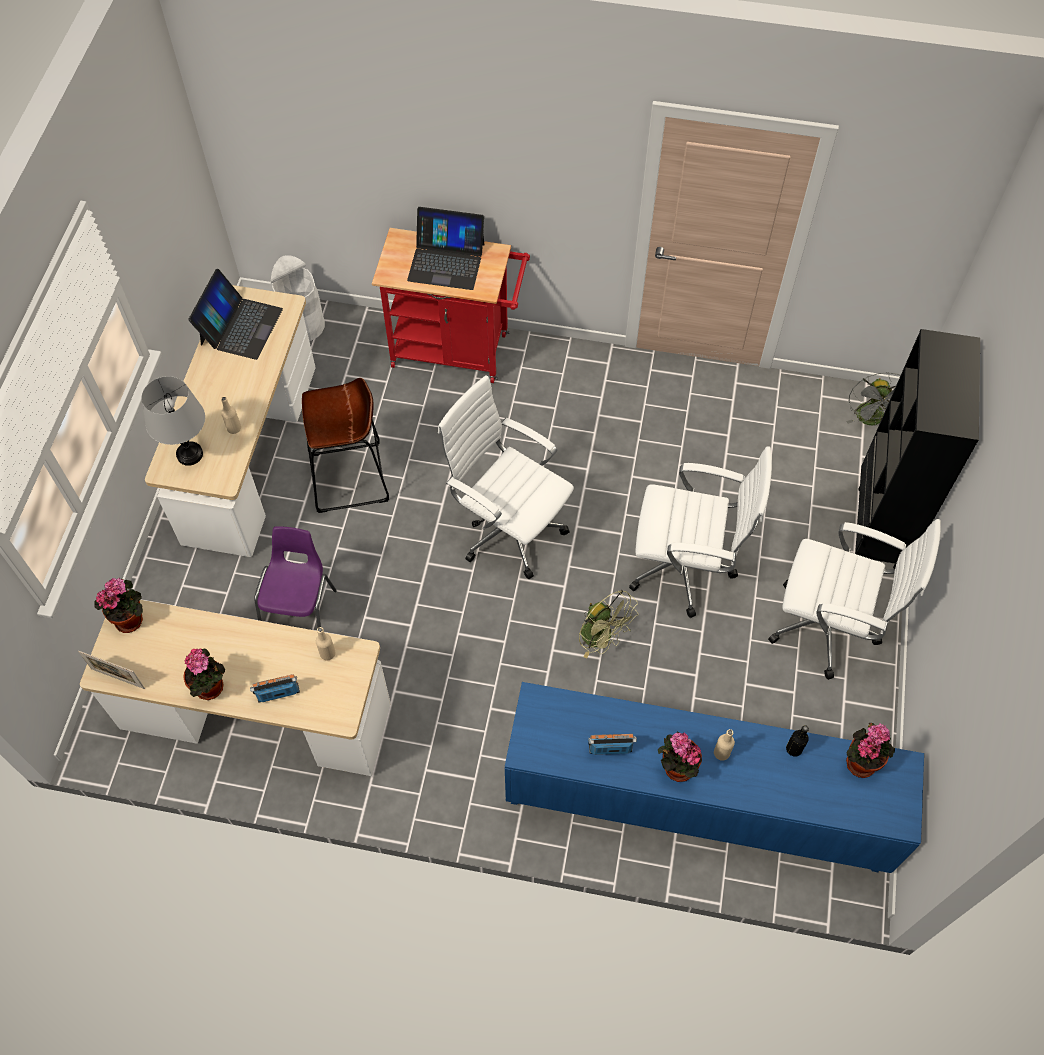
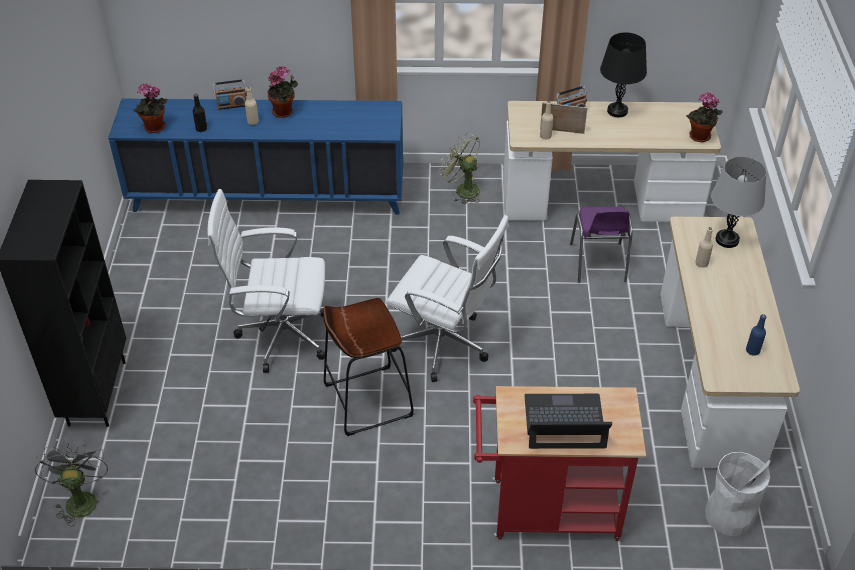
camera: 170 degrees right, 15 degrees down
(118, 678) = (685, 108): picture frame -> picture frame (562, 131)
(211, 688) = (617, 111): potted plant -> black table lamp
(240, 326) = (752, 351): laptop -> blue bottle
(349, 478) = (606, 368): brown stool -> brown stool (367, 400)
(602, 638) = (348, 279): green fan -> green fan (462, 189)
(610, 748) = (331, 115): radio -> radio (232, 105)
(829, 628) = (155, 309): white office chair -> none

